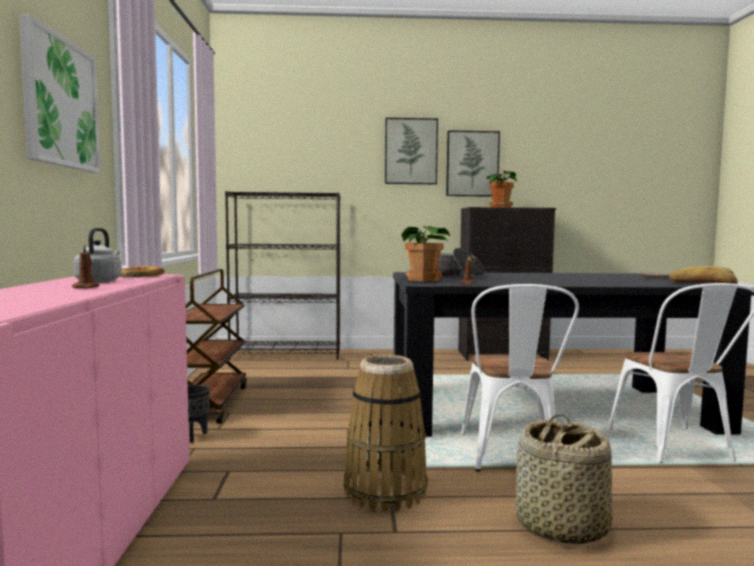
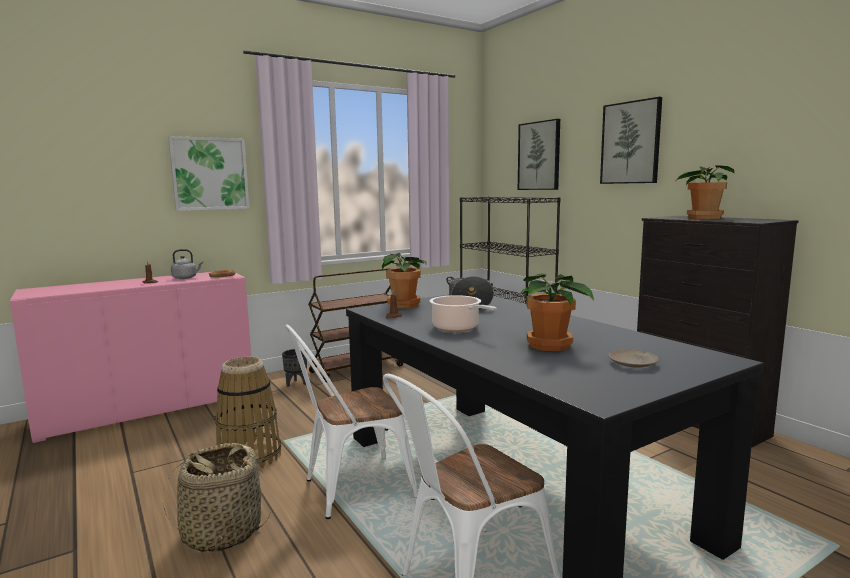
camera: 60 degrees right, 5 degrees up
(472, 164) = (703, 153): picture -> picture (539, 156)
(532, 281) = (457, 328): none -> cooking pot
(603, 279) = (550, 346): none -> potted plant
(702, 283) = (601, 388): bread -> none

